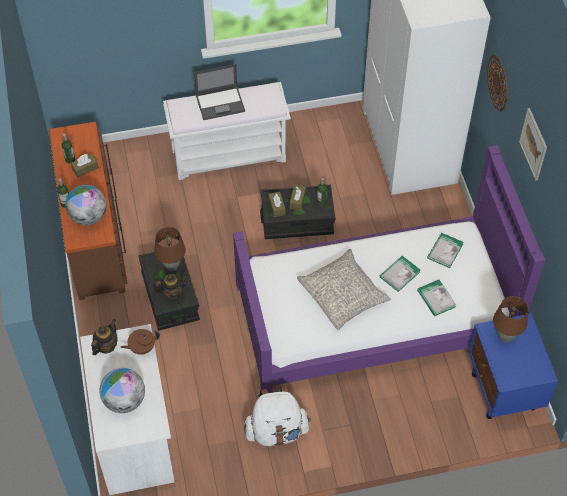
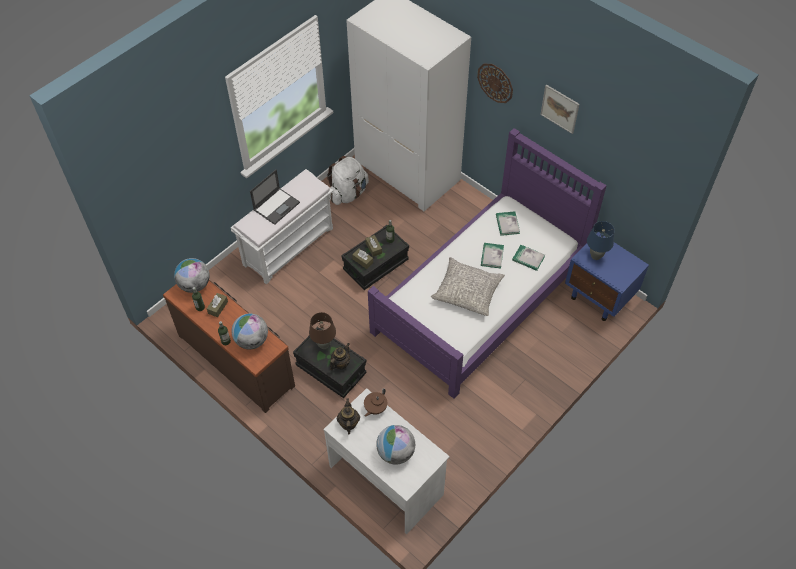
camera: 35 degrees left, 0 degrees up
(82, 136) = (195, 285): none -> globe
(276, 431) = (482, 414): white backpack -> white backpack (348, 193)
(505, 337) = (596, 256): brown table lamp -> blue table lamp

